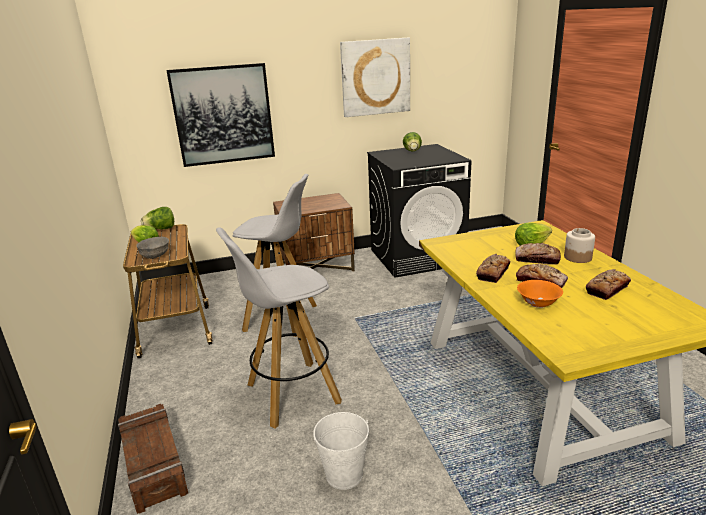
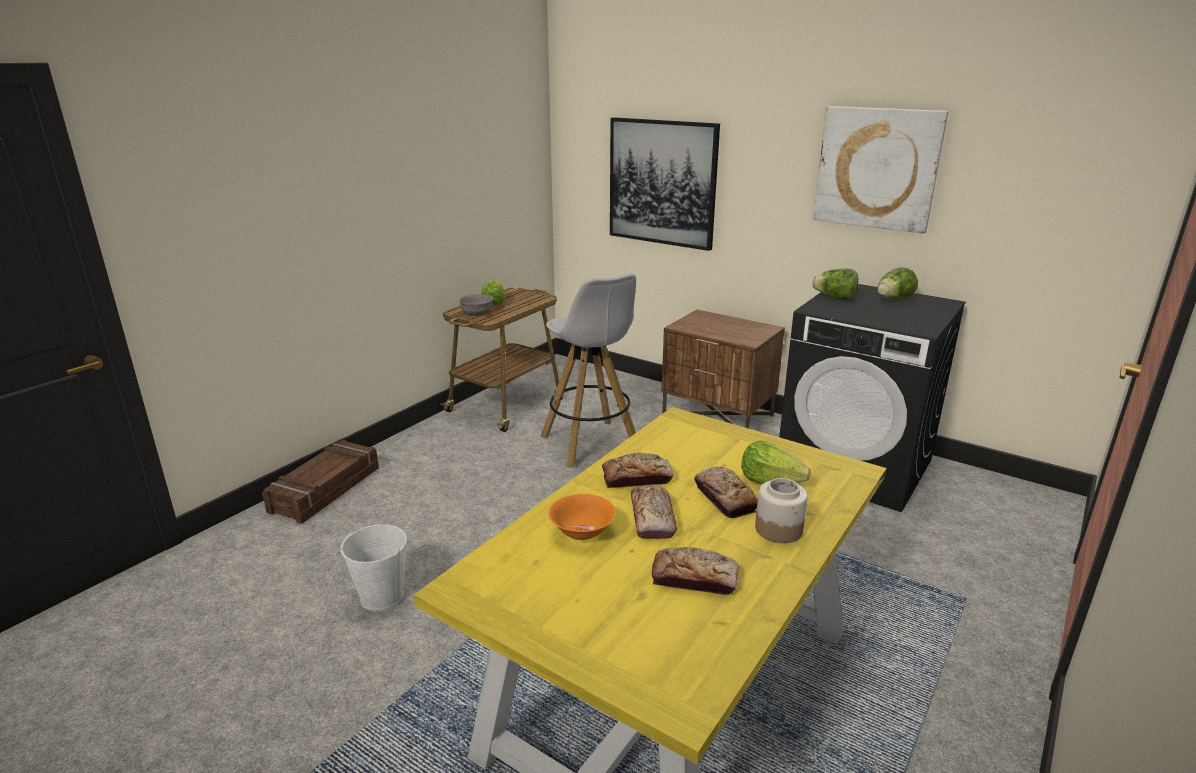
camera: 50 degrees right, 0 degrees up
(161, 229) = (531, 293): lettuce -> lettuce (835, 298)
(291, 394) = (472, 510): white stool -> none

